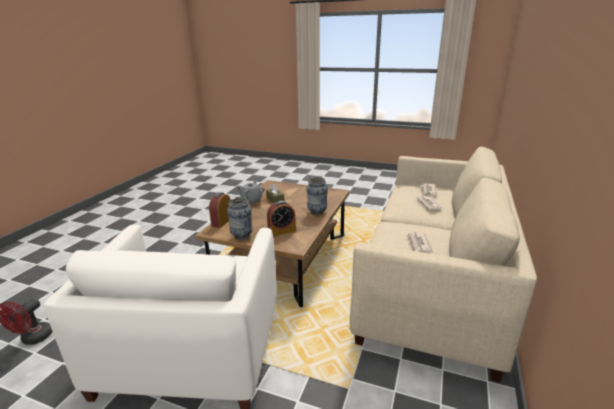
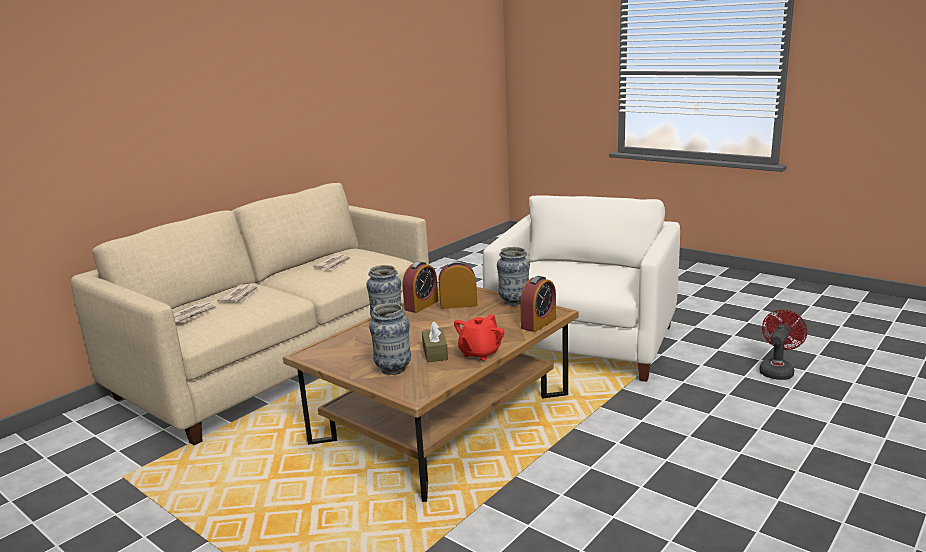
camera: 160 degrees left, 5 degrees down
(251, 201) = (479, 353): grey teapot -> red teapot
(289, 191) = (393, 369): none -> vase
(307, 227) = (421, 305): none -> alarm clock

